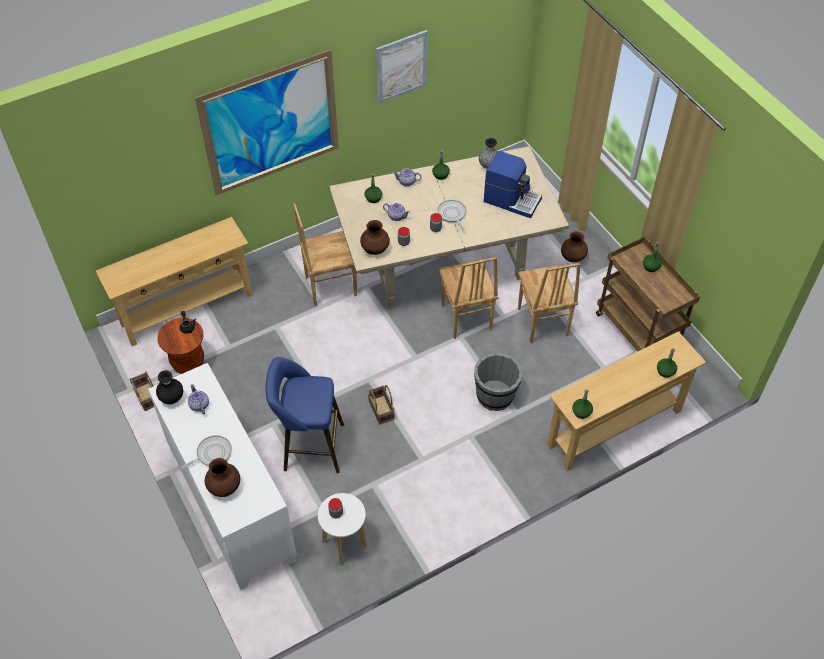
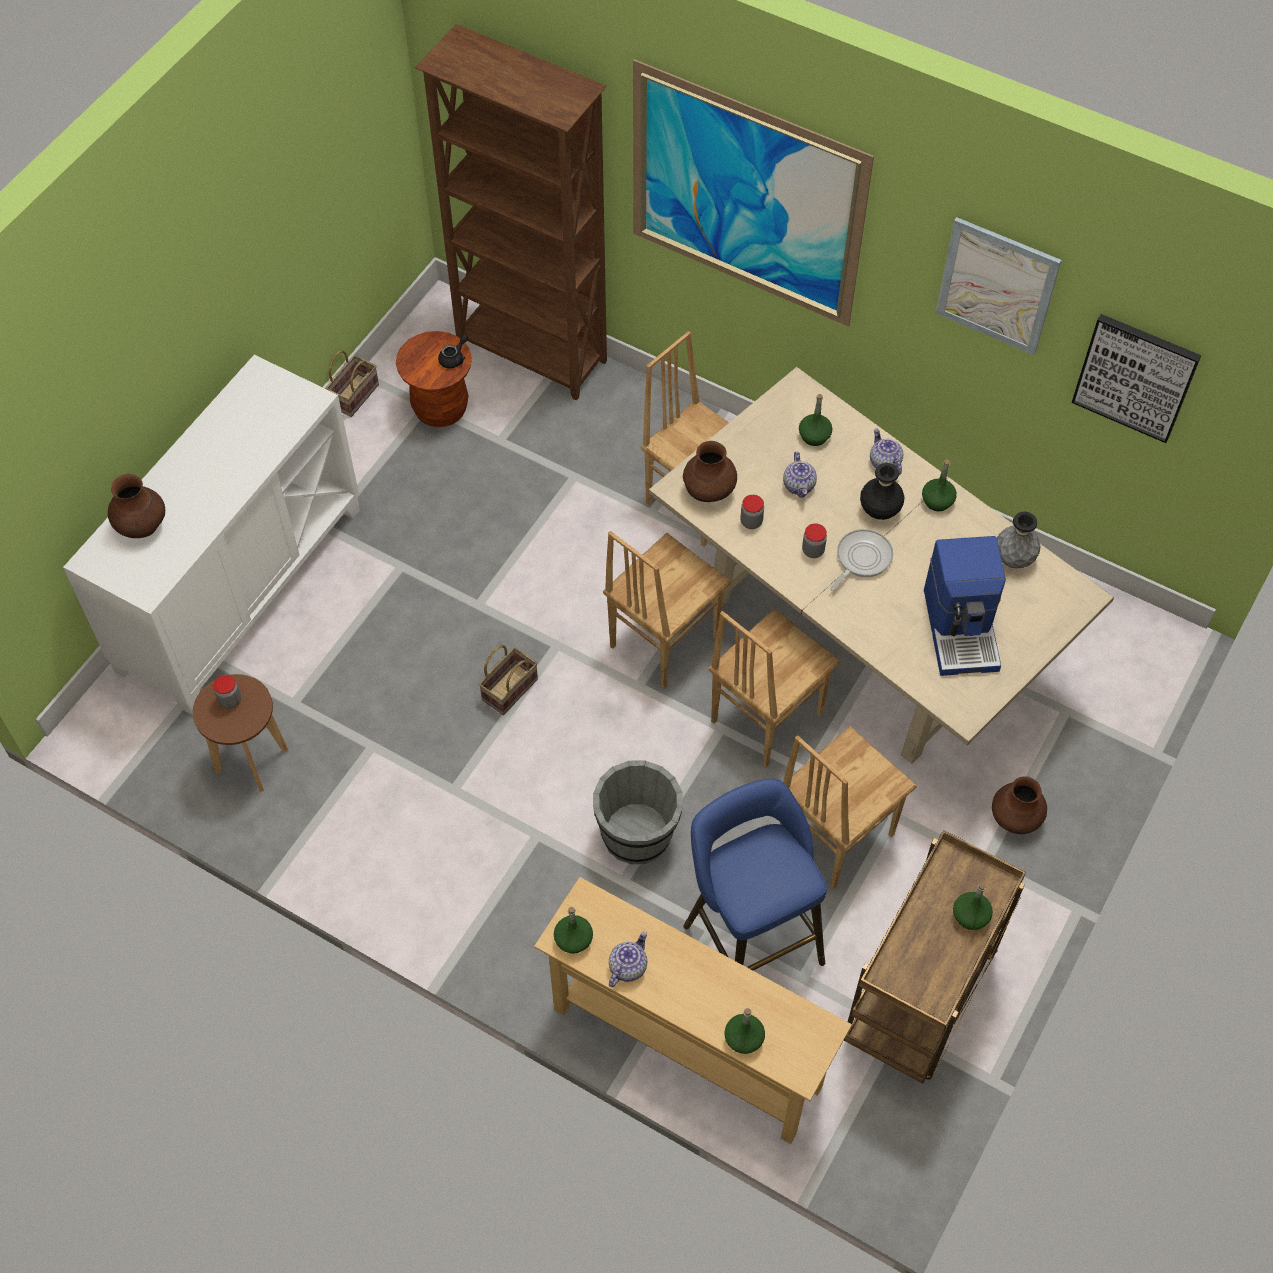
camera: 60 degrees right, 5 degrees up
(172, 398) = (253, 389): black vase -> black vase (879, 511)
(186, 309) = (532, 354): beige console table -> brown bookcase
(199, 405) = (259, 425): teapot -> teapot (627, 966)
(212, 454) = (188, 483): frying pan -> none
(309, 447) = (388, 631): blue stool -> blue stool (749, 937)
(344, 544) = (251, 761): white stool -> brown stool
(397, 336) = (662, 641): none -> brown chair
(469, 58) = (1135, 376): none -> picture

